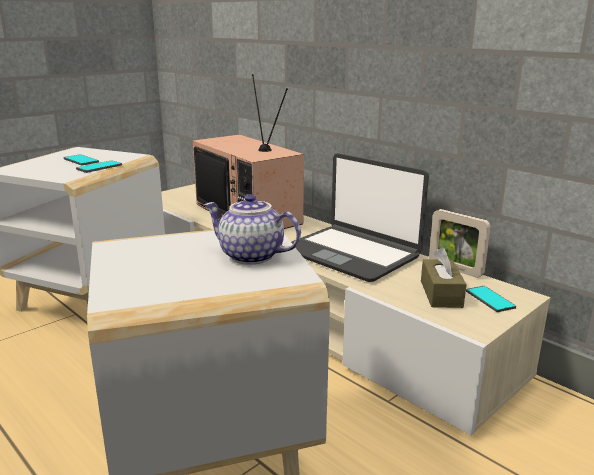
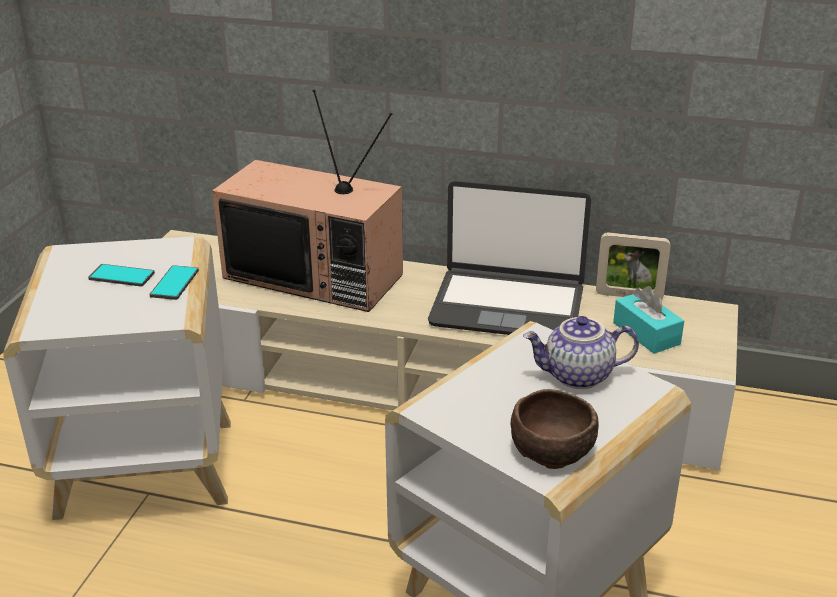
camera: 30 degrees left, 10 degrees up
(149, 289) = (554, 449): none -> brown bowl
(441, 294) = (646, 333): brown tissue box -> turquoise tissue box
(490, 299) = (693, 326): phone -> none

